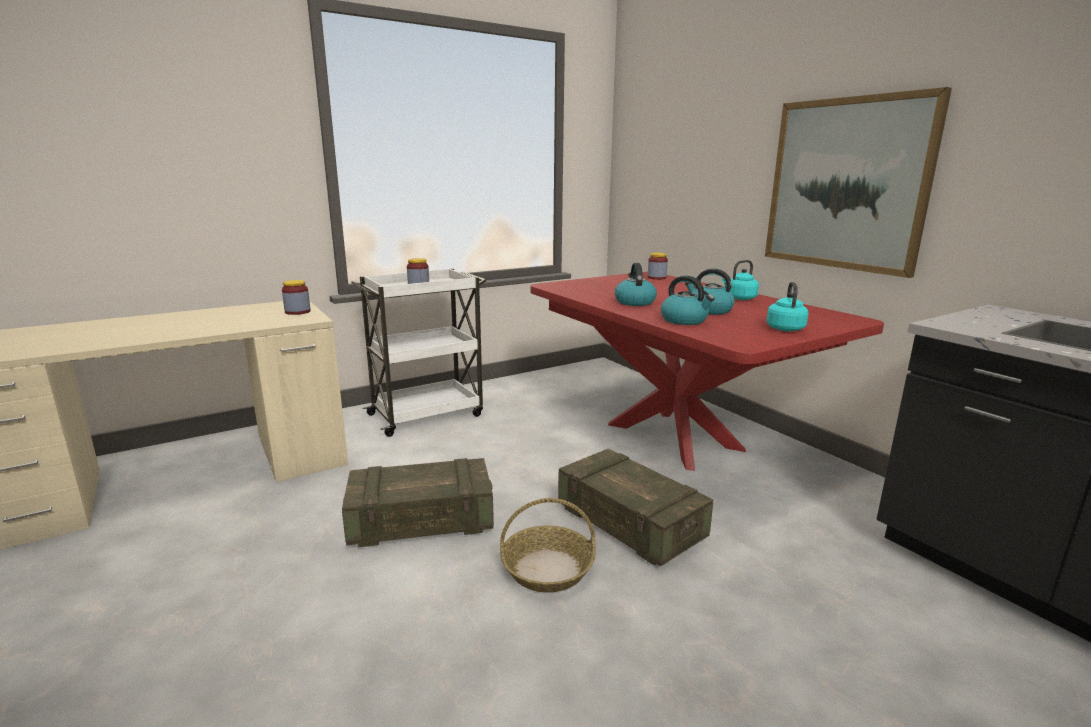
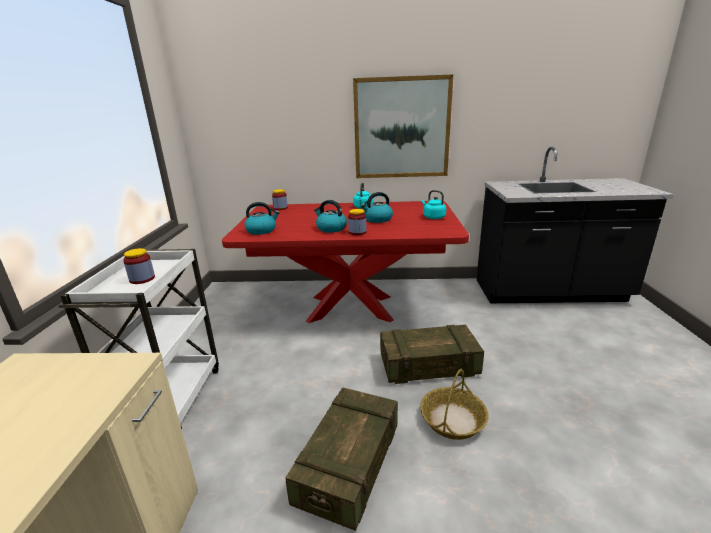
camera: 55 degrees left, 5 degrees up
(297, 312) = (74, 370): jar -> jar (357, 232)
(685, 320) = (391, 230): kettle -> kettle (262, 230)

